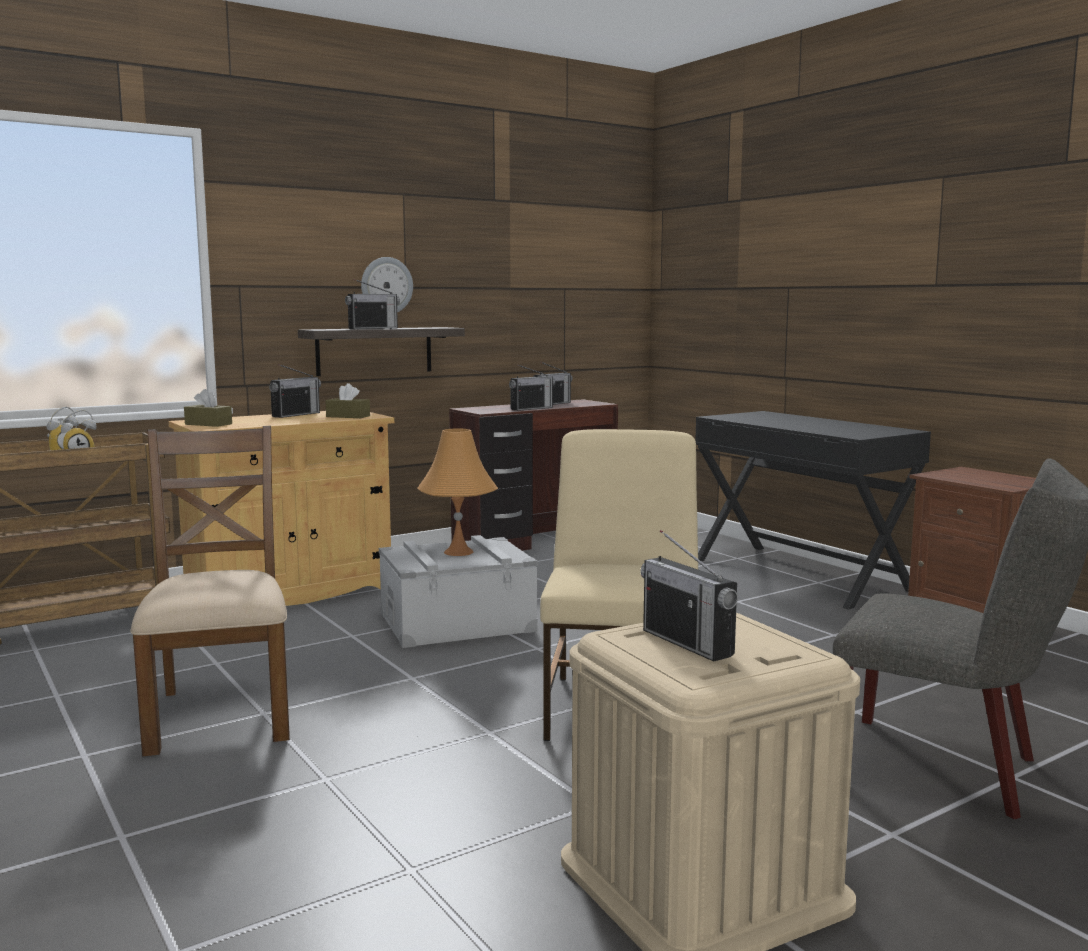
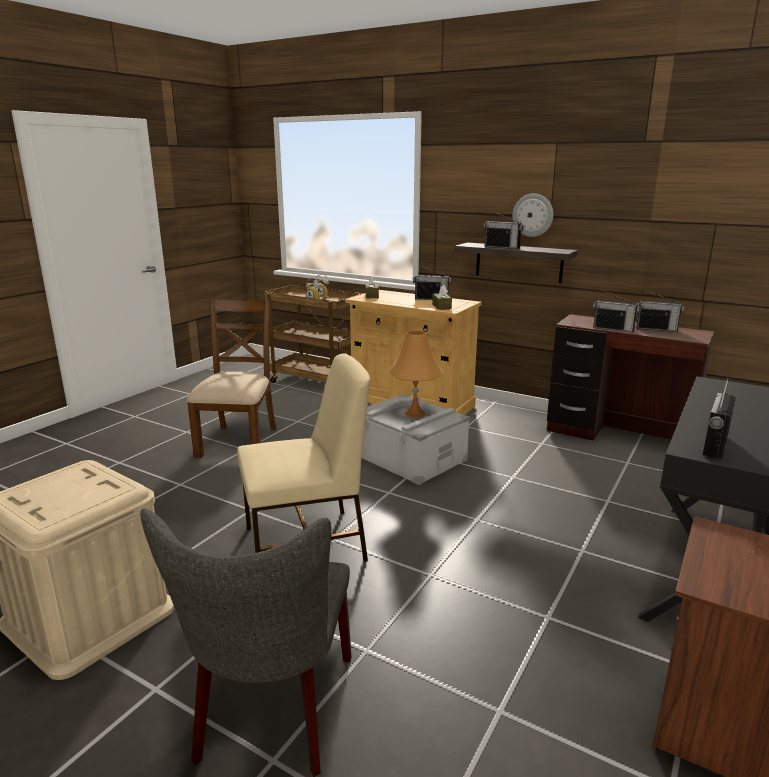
camera: 65 degrees right, 10 degrees up
(222, 714) = (239, 441): brown chair -> brown chair turned 45 degrees counterclockwise
(687, 643) = (65, 485): radio -> radio (715, 445)

